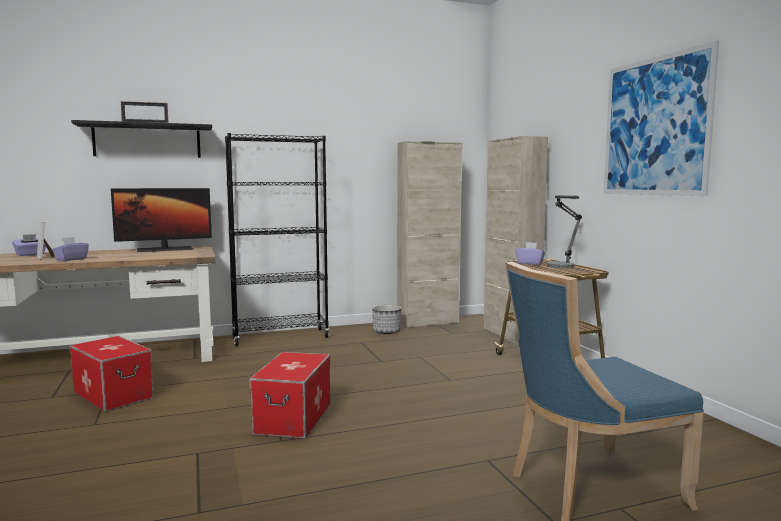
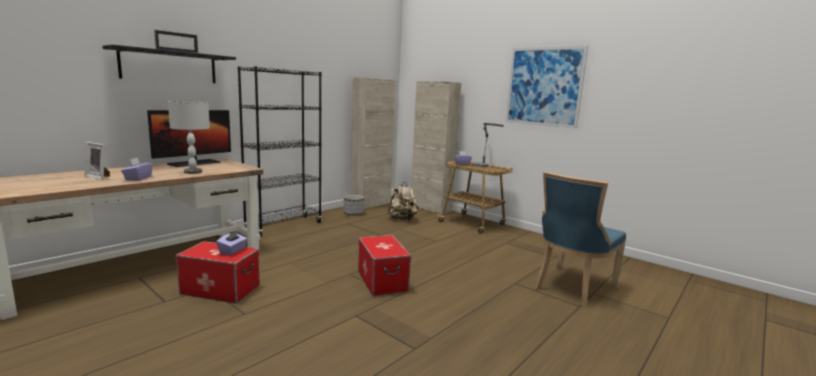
camera: 30 degrees left, 5 degrees up
(30, 254) = (70, 175): purple tissue box -> purple tissue box (233, 251)
(136, 256) = (193, 172): none -> grey table lamp
(444, 345) = (402, 219): none -> beige backpack

